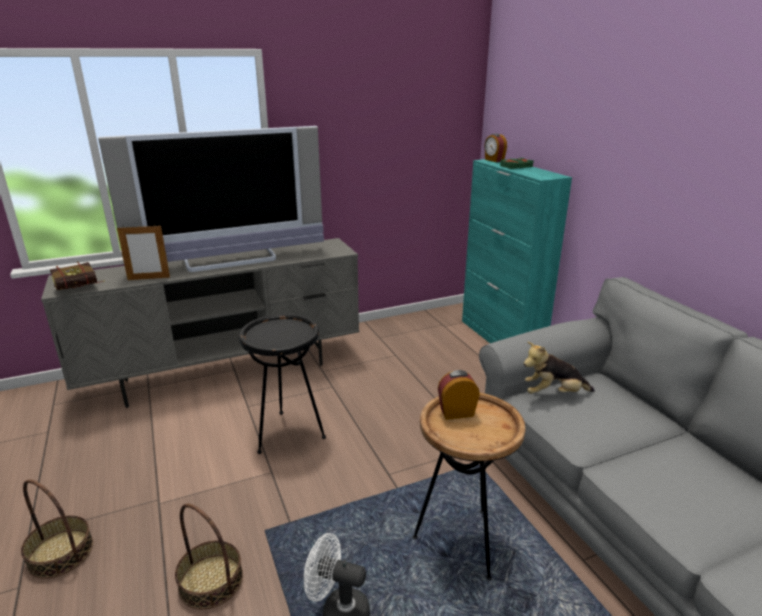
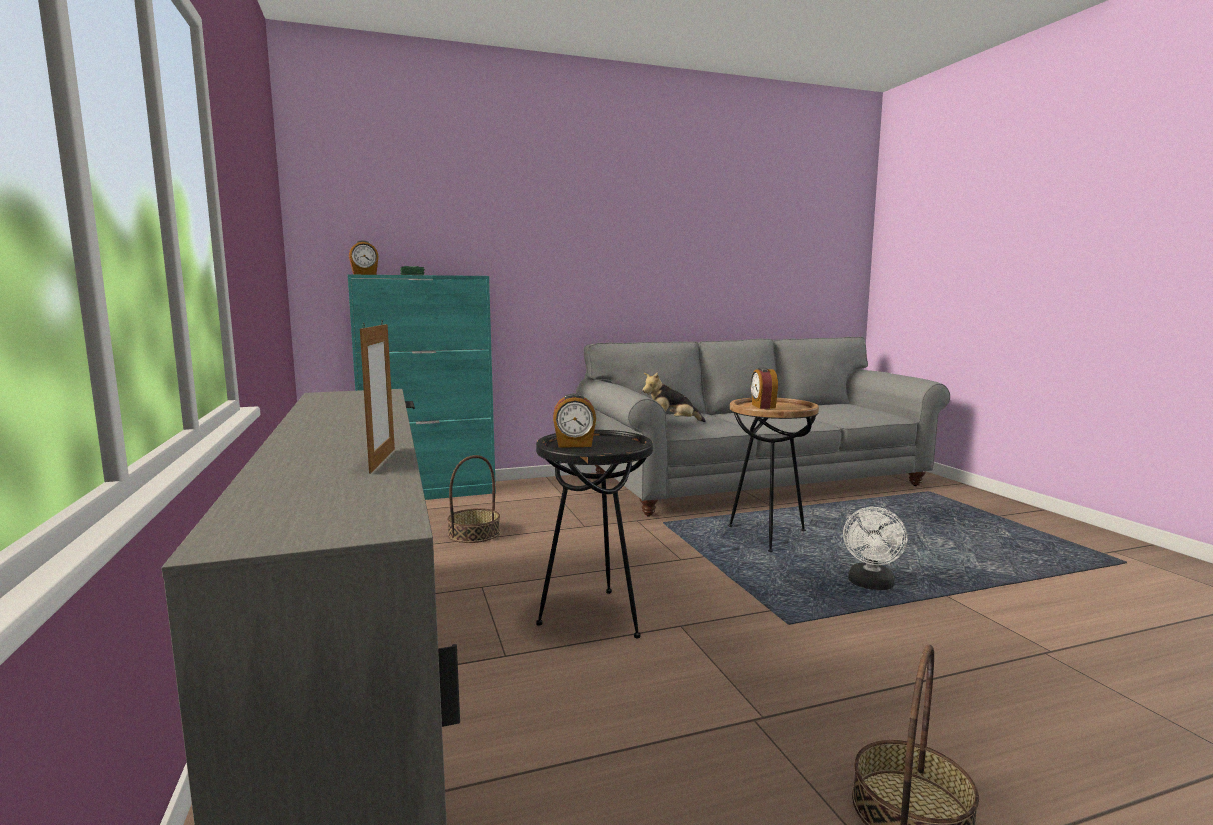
camera: 85 degrees left, 15 degrees down
(82, 288) = (386, 504): book -> none
(210, 581) = (878, 653): basket -> basket (474, 533)
(231, 260) = (339, 425): television -> none
(281, 327) = (574, 445): none -> alarm clock
(553, 394) = (671, 424): plush toy -> plush toy turned 75 degrees clockwise

